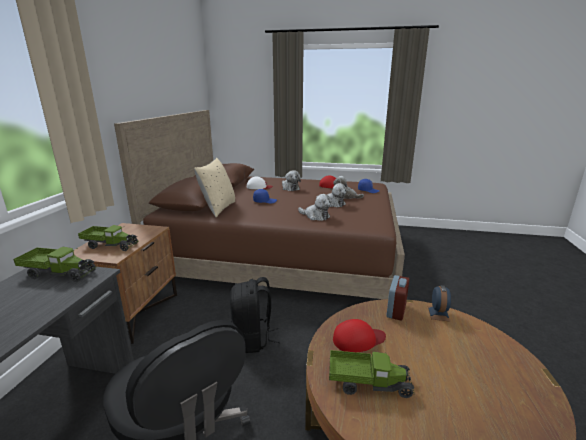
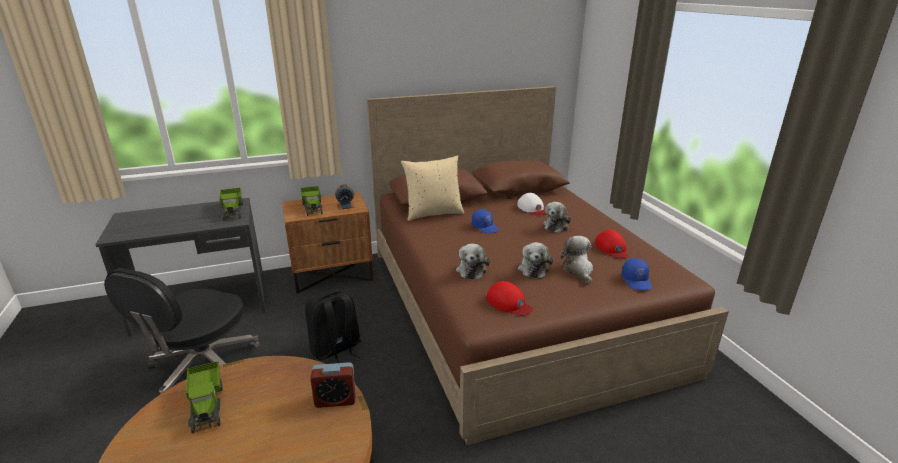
camera: 60 degrees right, 5 degrees up
(358, 339) = (269, 384): red cap -> red cap (509, 303)
(438, 313) = (347, 436): alarm clock -> alarm clock (345, 206)

